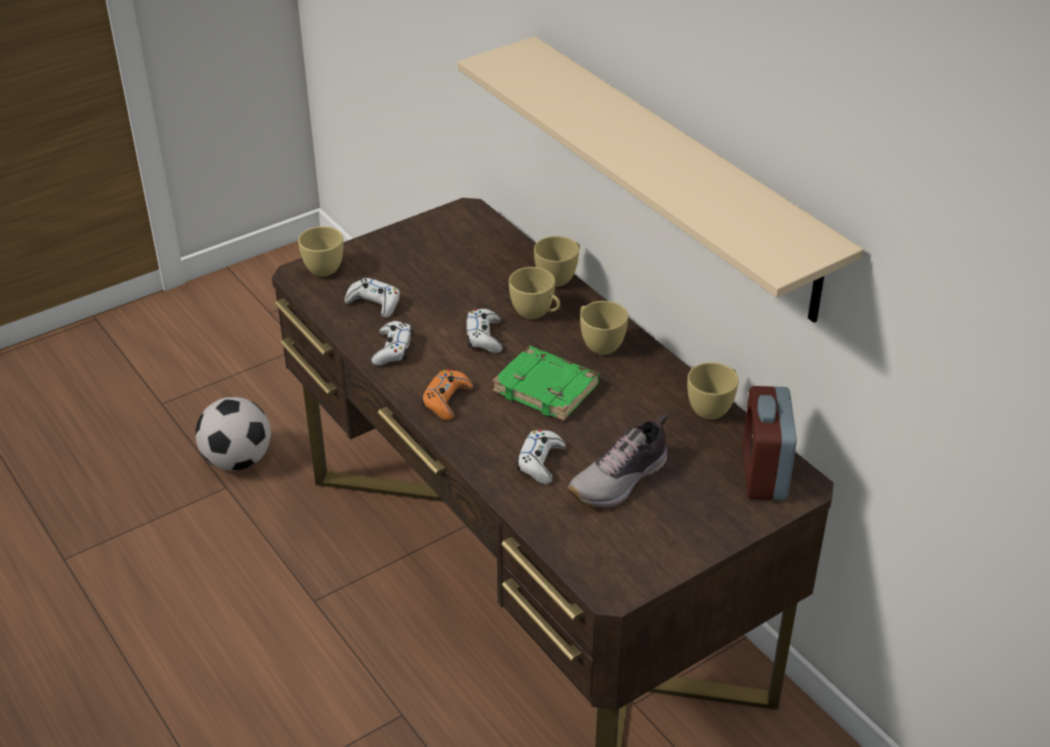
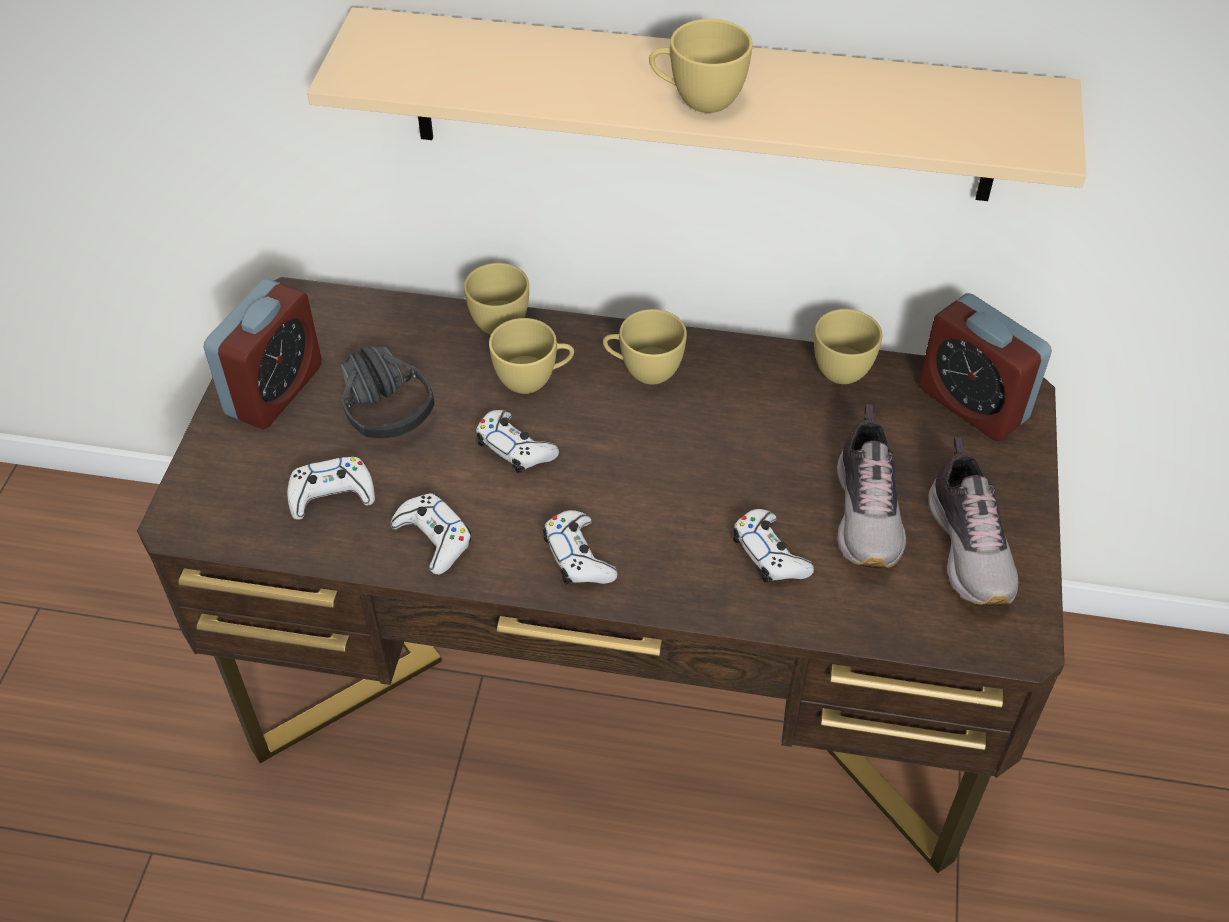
camera: 45 degrees left, 10 degrees up
(238, 460) = (126, 808): football -> none
(320, 267) = (197, 493): yellow cup -> yellow cup (697, 99)
(409, 245) = (274, 390): none -> alarm clock
(446, 400) = (578, 556): orange game controller -> white game controller
(460, 285) = (402, 401): none -> black headphones
(547, 388) = (663, 461): green book -> none
(653, 533) = (970, 547): none -> shoe

